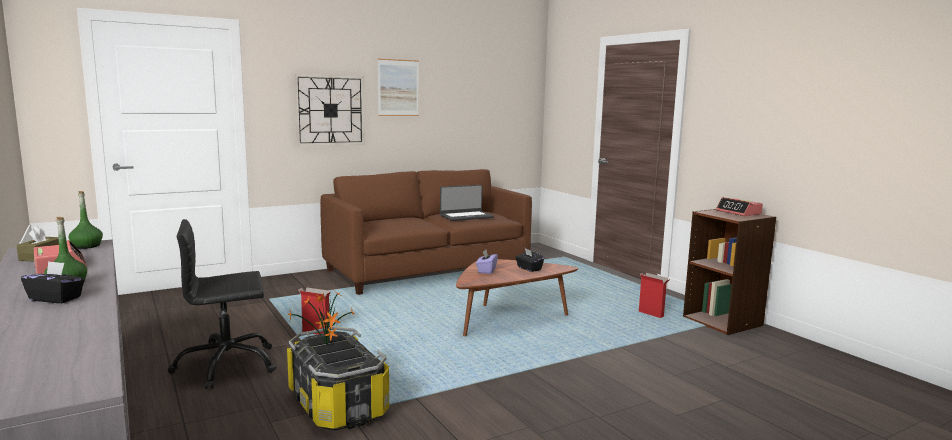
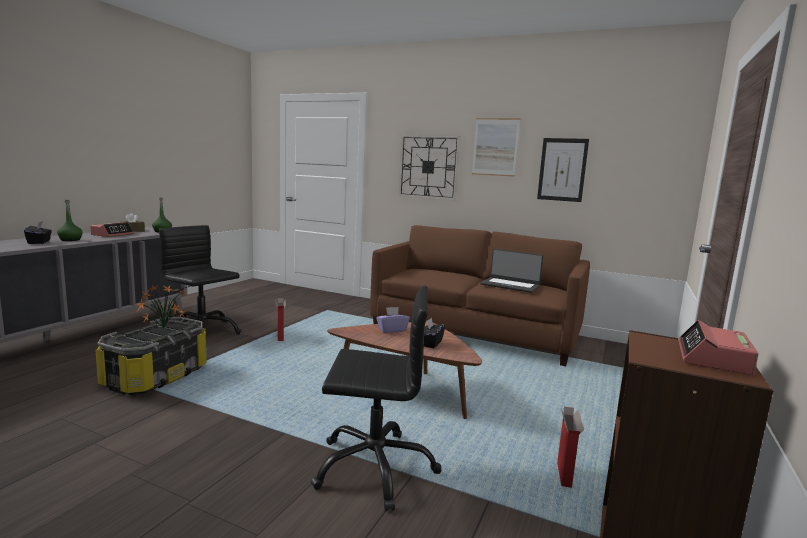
camera: 55 degrees right, 0 degrees up
(456, 107) = (562, 169): none -> picture
(602, 354) = (375, 467): none -> black office chair

